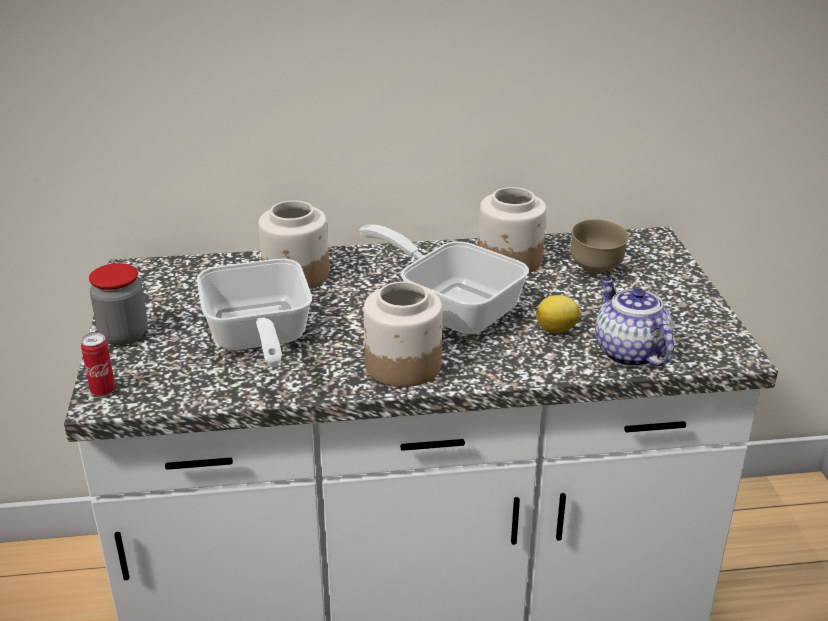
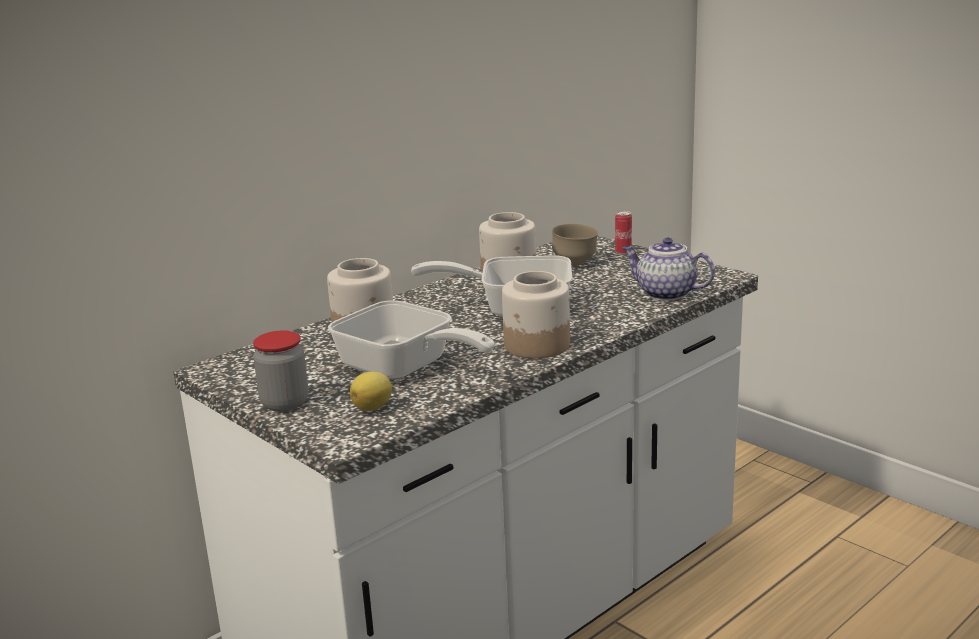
camera: 35 degrees left, 10 degrees down
(103, 391) = (333, 436): can -> can (623, 253)
(557, 330) = (604, 297): lemon -> lemon (373, 408)

